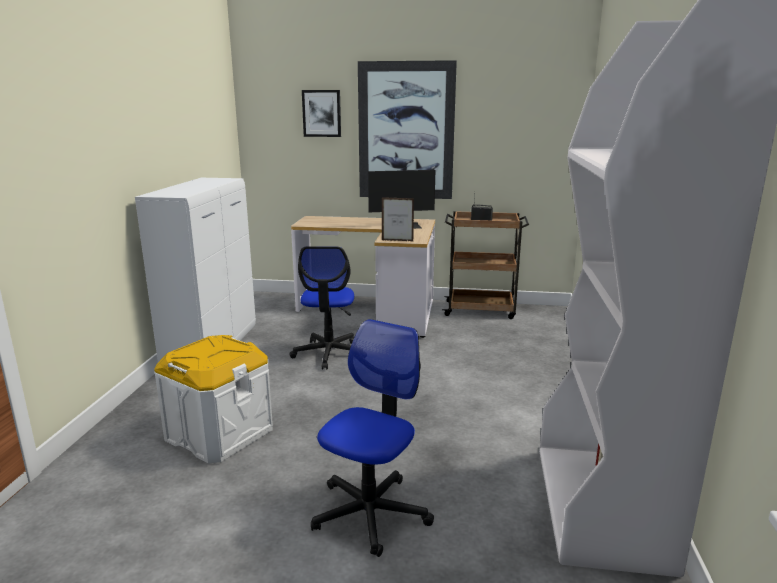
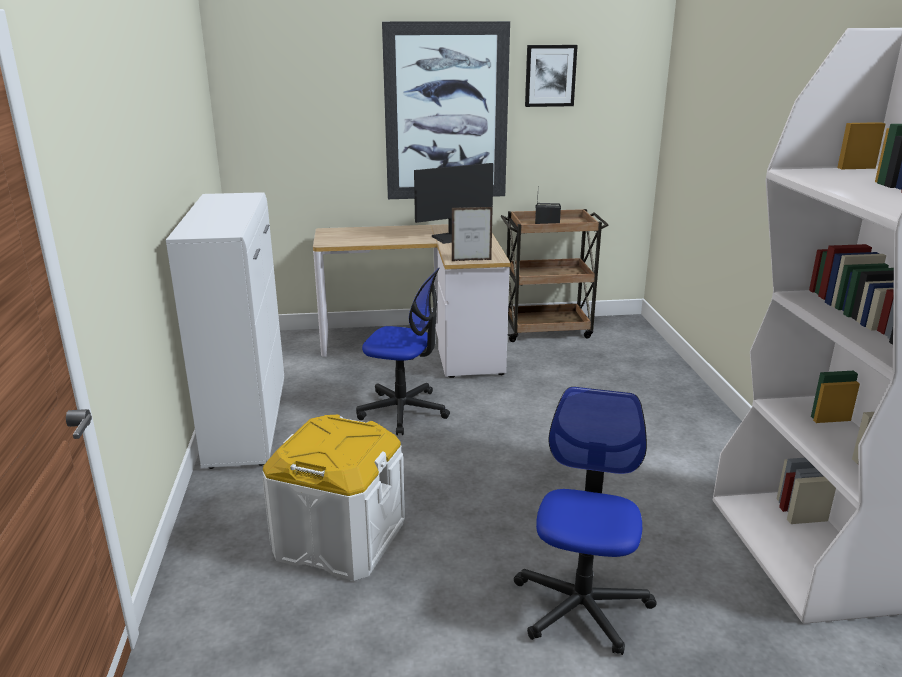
camera: 15 degrees left, 5 degrees up
(321, 113) = (334, 91): picture -> picture (550, 75)
(329, 353) = (403, 411): office chair -> office chair turned 60 degrees counterclockwise

